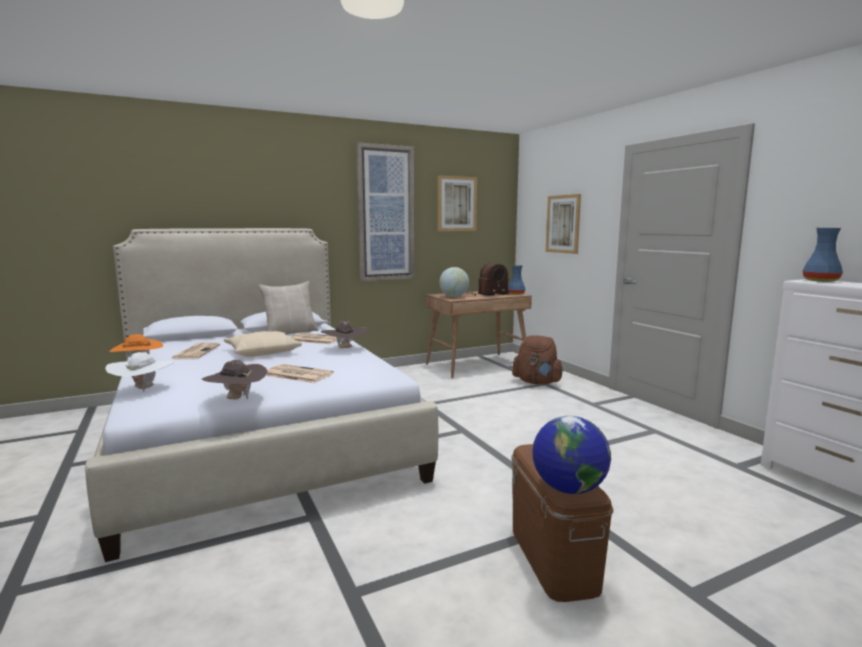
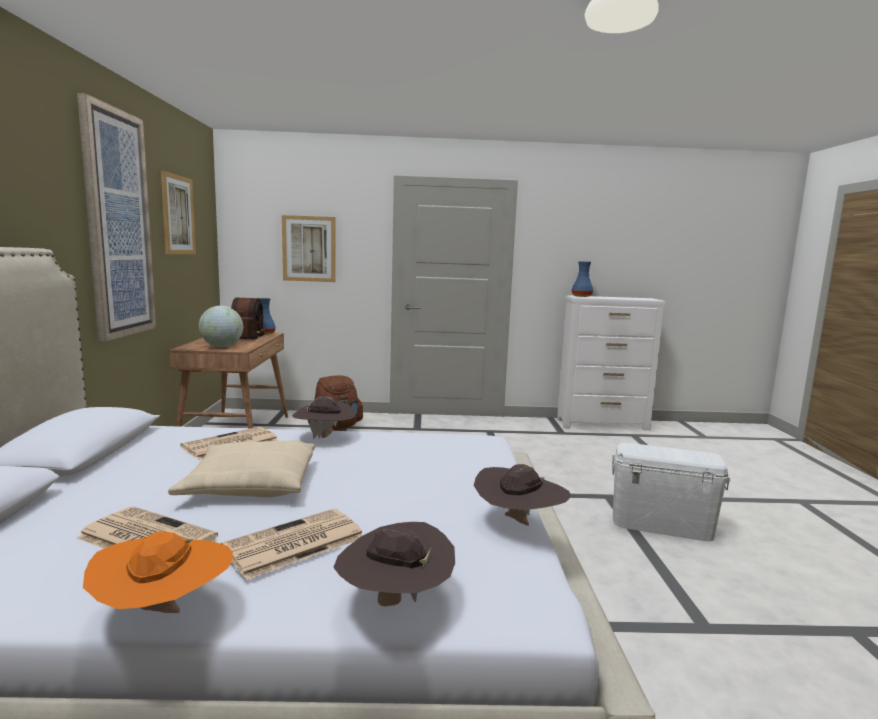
camera: 65 degrees left, 0 degrees up
(143, 389) = (394, 602): white hat -> brown hat
(290, 332) = (139, 451): beige pillow -> none
(297, 374) = (427, 477): newspaper -> newspaper (293, 544)
(553, 558) = (661, 524): brown storage box -> white storage box
(568, 488) = (703, 458): globe -> none

